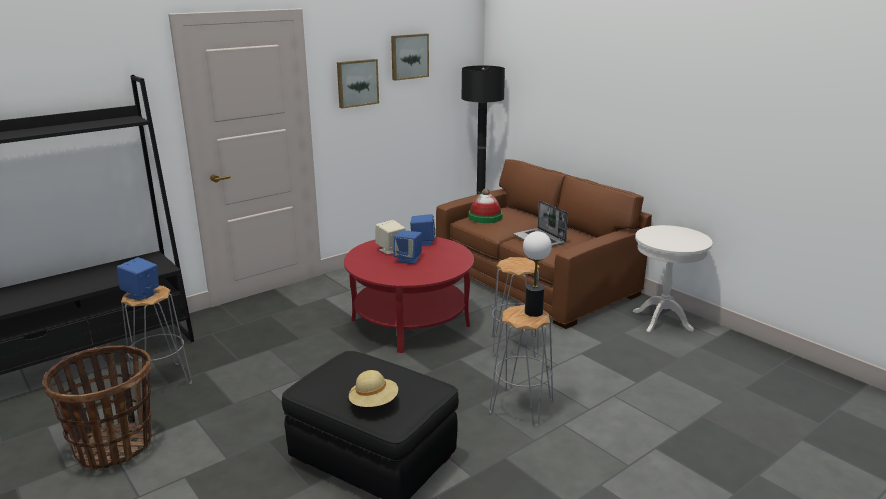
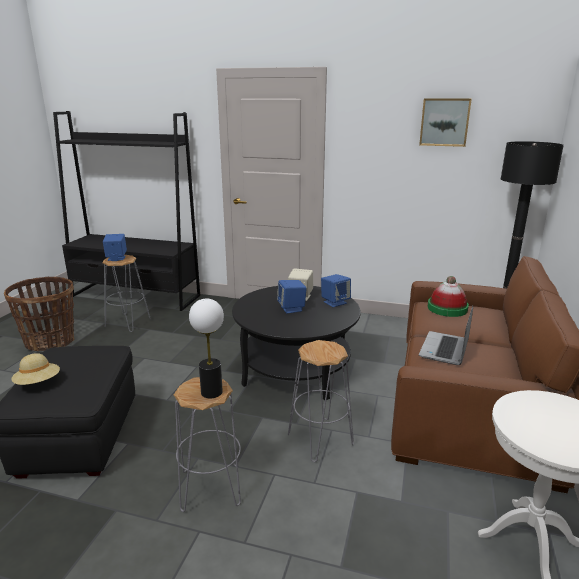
camera: 55 degrees right, 0 degrees up
(357, 83) = (376, 142): picture -> none
(410, 322) = (295, 370): red coffee table -> black coffee table

